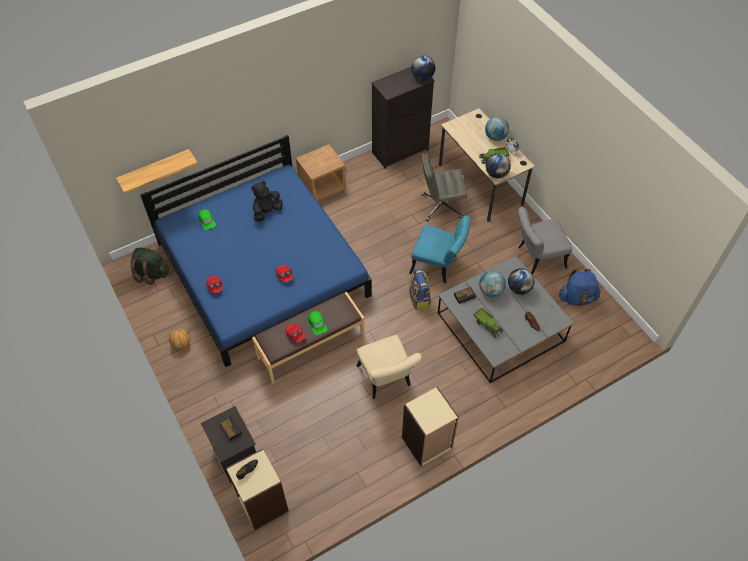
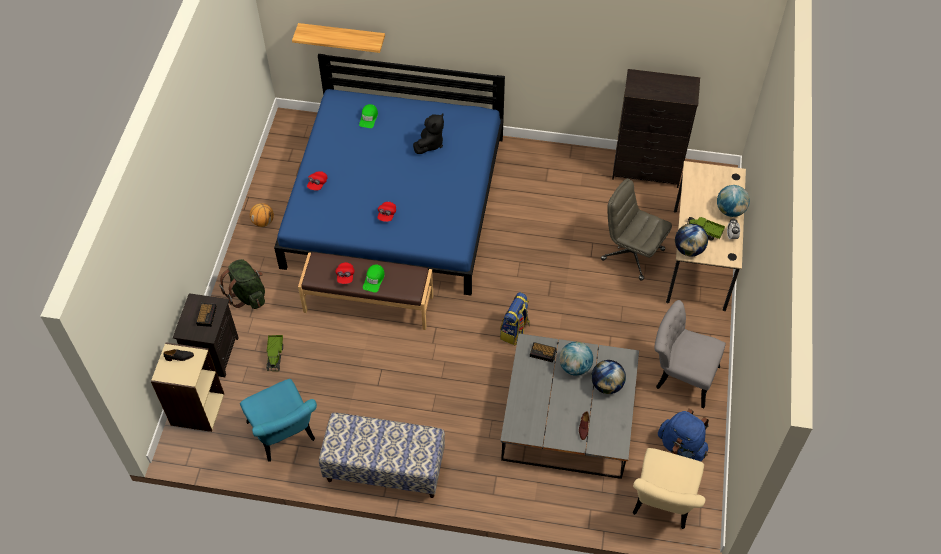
camera: 40 degrees right, 0 degrees up
(151, 274) = (296, 141): green backpack -> green backpack (248, 295)
(267, 212) = (430, 143): black plush toy -> black plush toy turned 120 degrees clockwise
(322, 186) = (530, 157): brown nightstand -> none
(386, 380) = (405, 384): beige chair -> beige chair (662, 505)
(422, 77) = (688, 94): globe -> none
(427, 443) = (384, 469): beige bookcase -> bench
(438, 265) = (567, 312): turquoise chair -> turquoise chair (284, 436)
(487, 325) = (536, 397): toy truck -> toy truck (275, 356)

